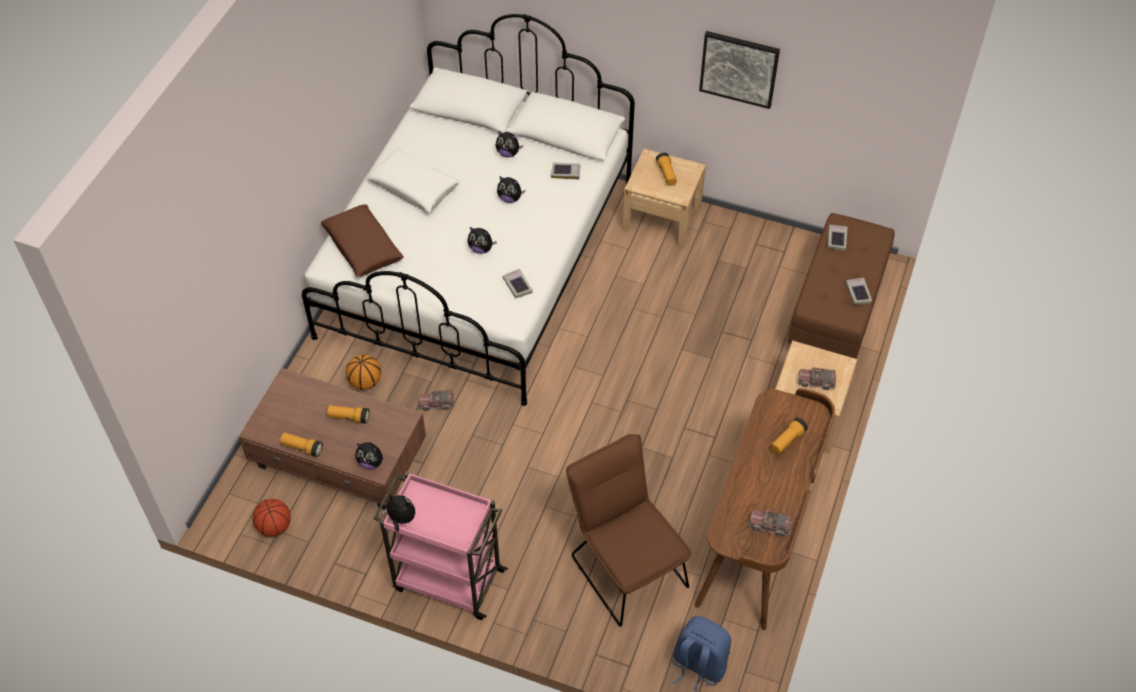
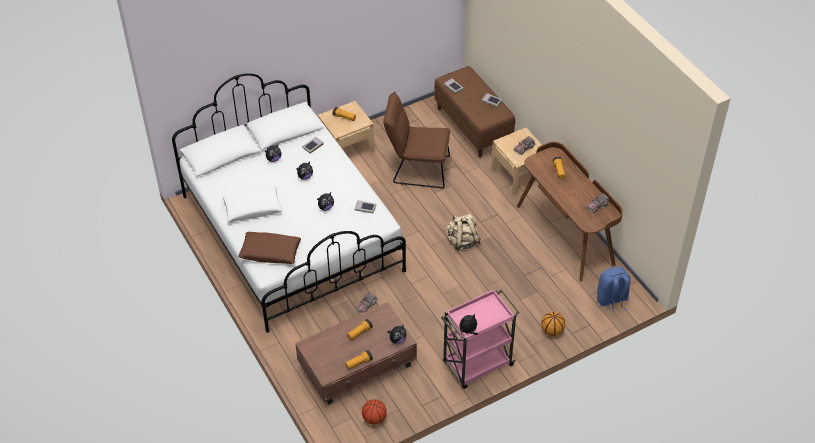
camera: 50 degrees left, 5 degrees down
(365, 382) = (320, 327): basketball -> basketball (552, 331)
(625, 565) = (535, 292): brown chair -> brown chair (417, 169)
(631, 431) = (462, 241): none -> beige backpack
(739, 68) = (361, 30): picture -> none

